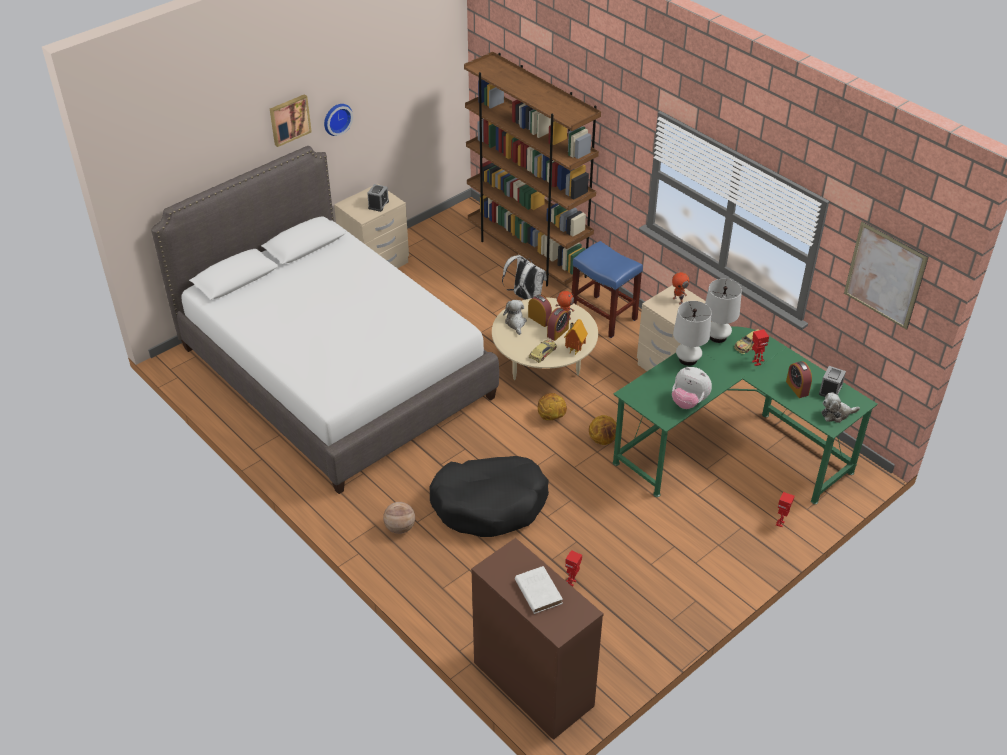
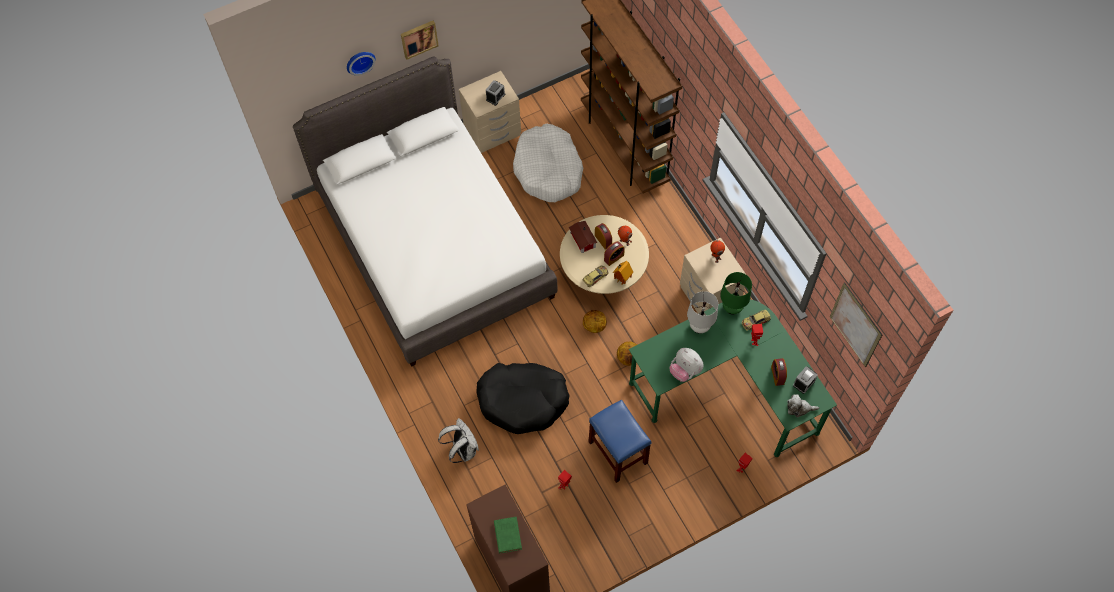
camera: 15 degrees right, 20 degrees up
(336, 118) = (463, 31): wall clock -> wall clock (359, 61)
(400, 528) = (450, 408): basketball -> none
(449, 287) = (548, 170): none -> white dog bed
(515, 323) = (582, 240): plush toy -> toy house
(525, 297) = (608, 194): white backpack -> white backpack (462, 450)
(538, 591) = (507, 534): white book -> green book
(602, 316) = (668, 228): blue stool -> blue stool (617, 452)
(717, 337) = (732, 307): white table lamp -> green table lamp

